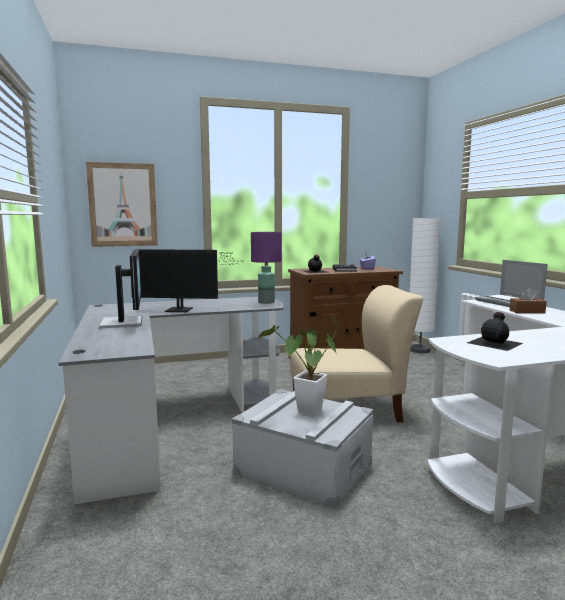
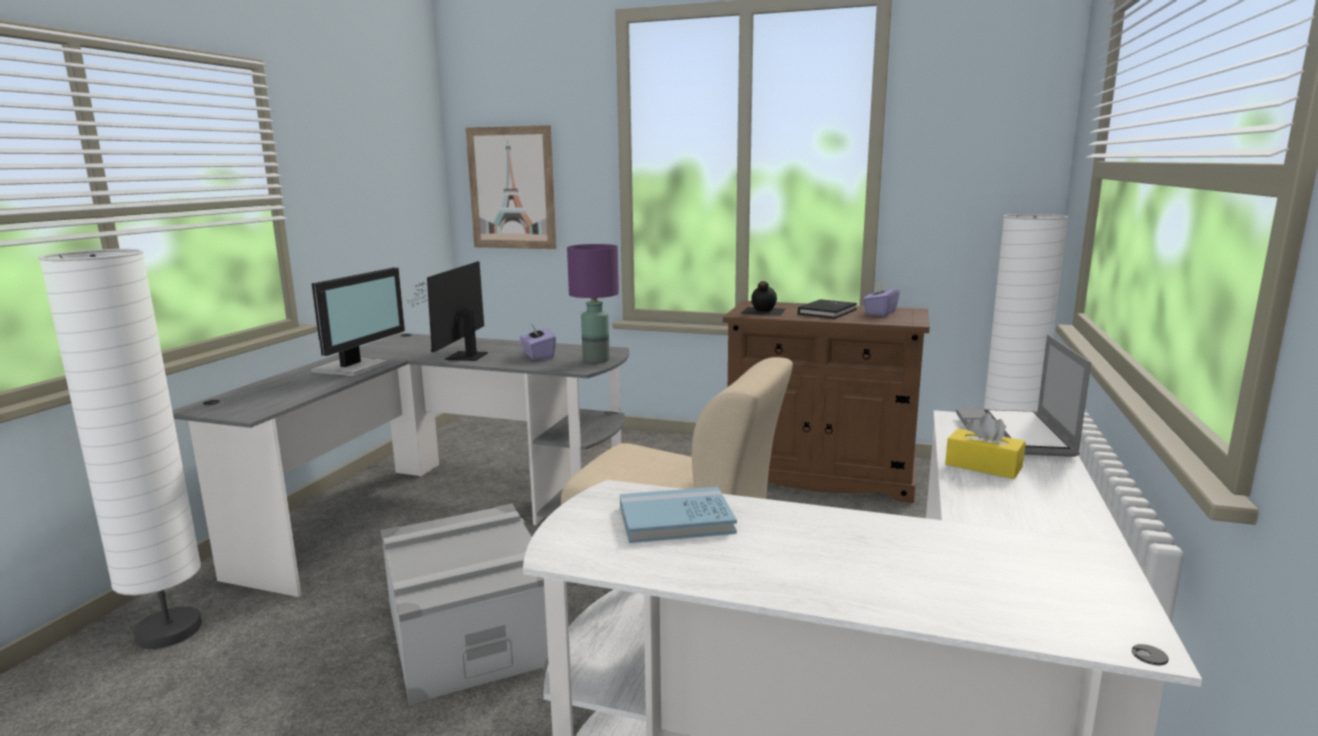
camera: 35 degrees right, 5 degrees up
(96, 542) = (168, 631): none -> white floor lamp
(183, 310) = (462, 358): monitor -> monitor turned 60 degrees clockwise
(226, 304) = (538, 355): none -> purple tissue box
(306, 413) = (466, 552): potted plant -> none
(495, 343) = (676, 519): black bottle -> blue book
(527, 312) = (983, 466): brown tissue box -> yellow tissue box

